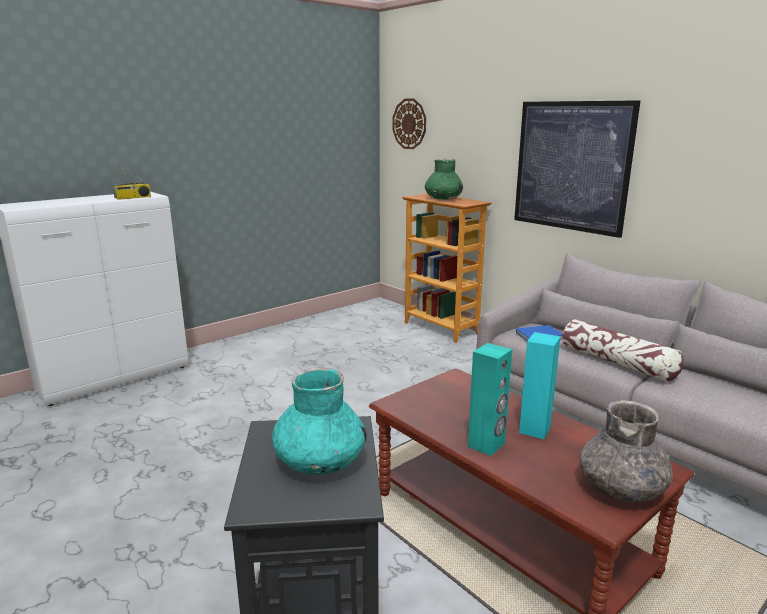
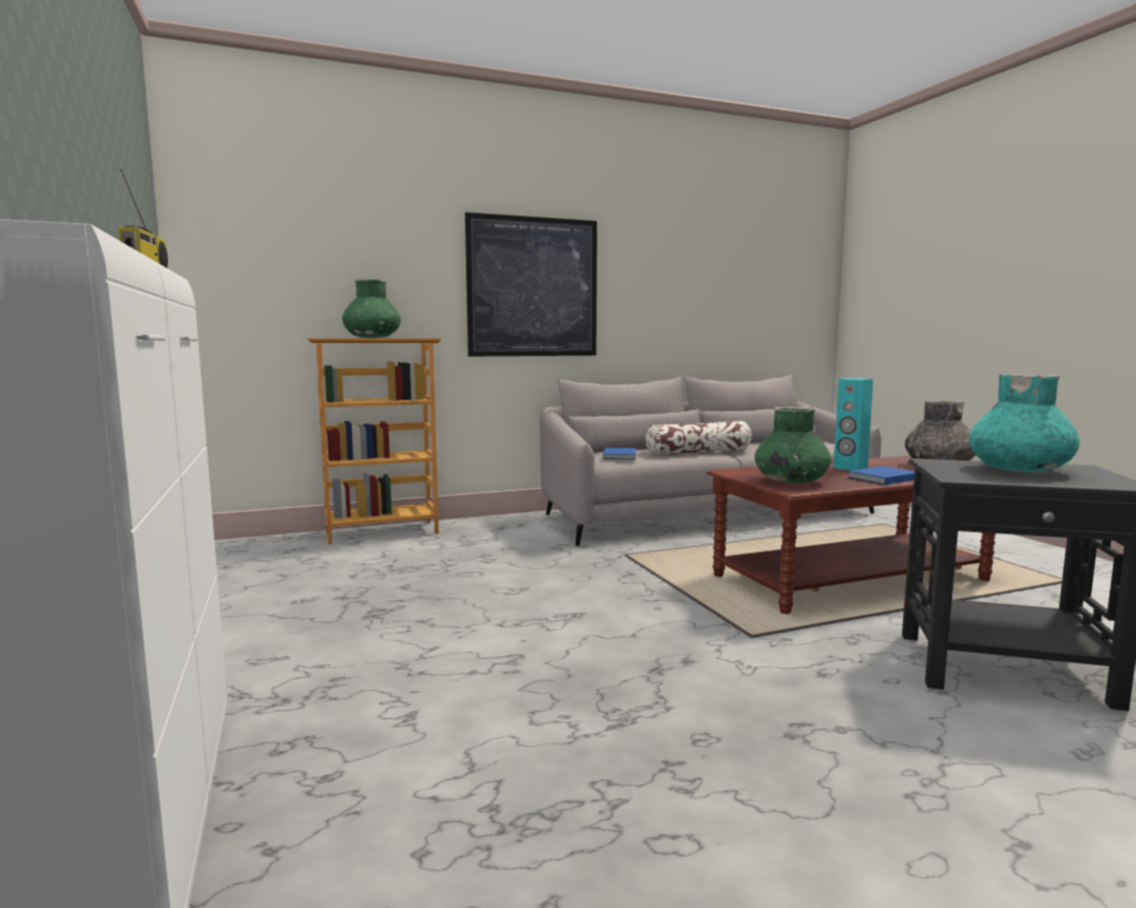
camera: 70 degrees left, 10 degrees down
(409, 124) = (246, 231): wall clock -> none
(430, 401) = (790, 481): none -> green vase
(486, 445) = (881, 478): turquoise speaker -> blue book

